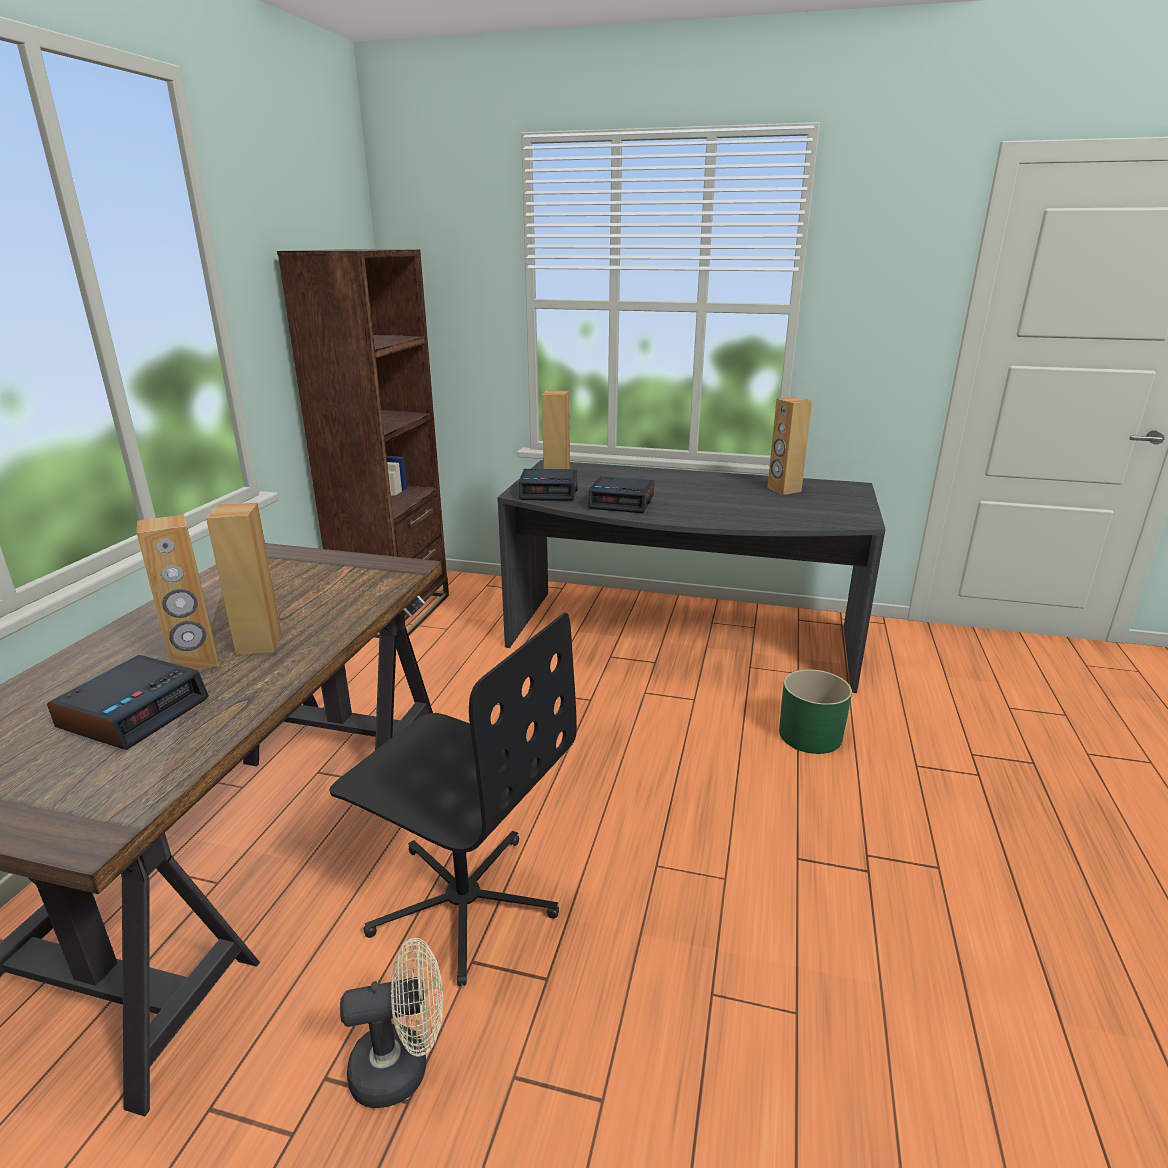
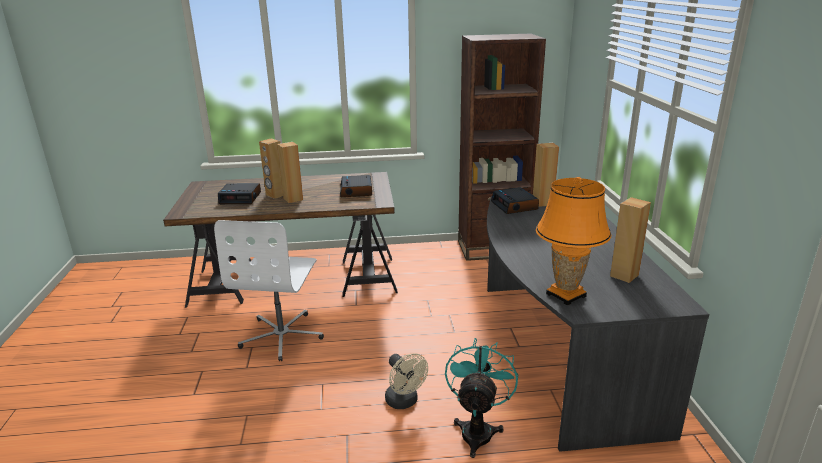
camera: 70 degrees right, 0 degrees up
(402, 1066) = (204, 346): beige fan -> beige fan (404, 402)
(464, 900) = (282, 336): black office chair -> white office chair
(622, 502) = (520, 227): alarm clock -> alarm clock (356, 191)
(810, 736) = (477, 429): green planter -> turquoise fan
(820, 519) = (565, 295): none -> orange table lamp

